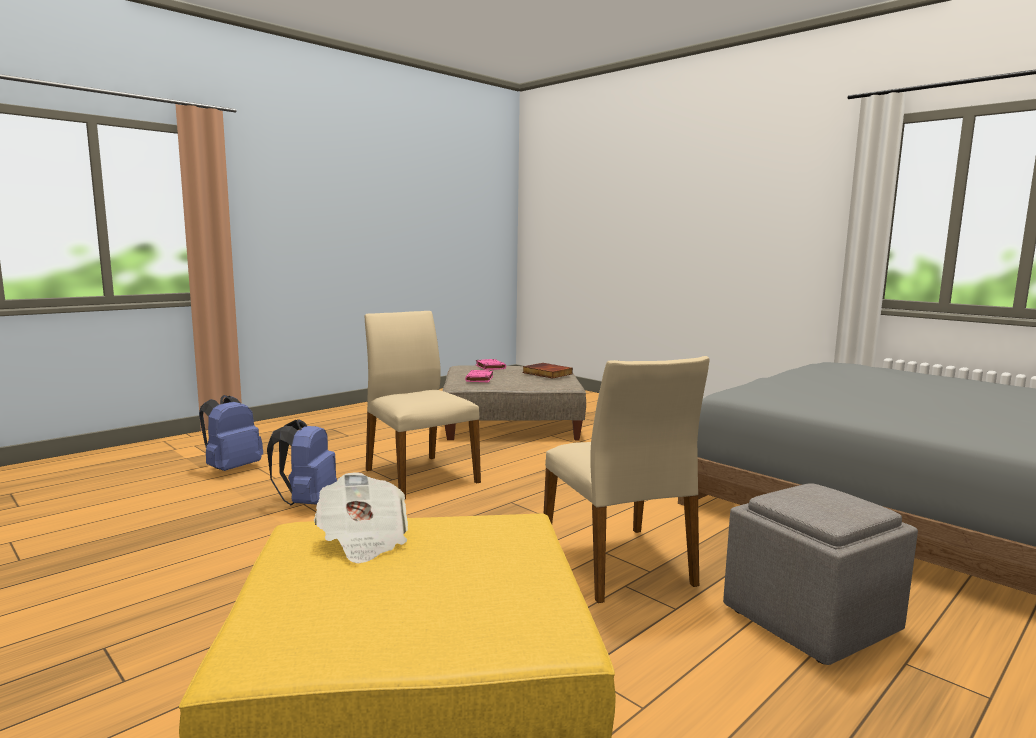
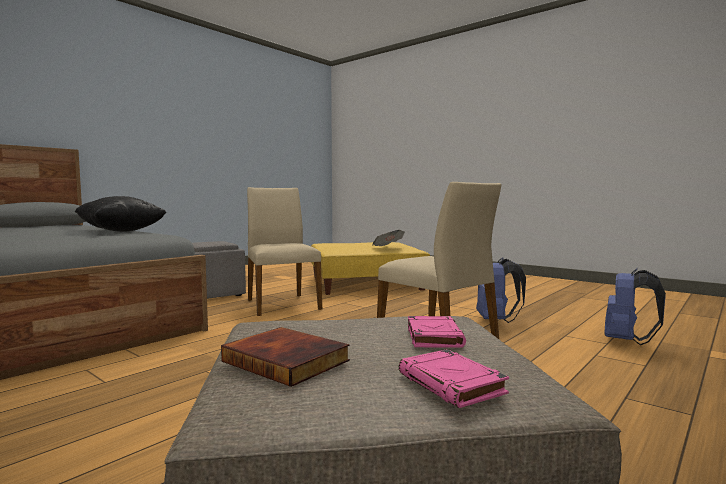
camera: 175 degrees right, 5 degrees down
(840, 406) = (121, 231): none -> black pillow

